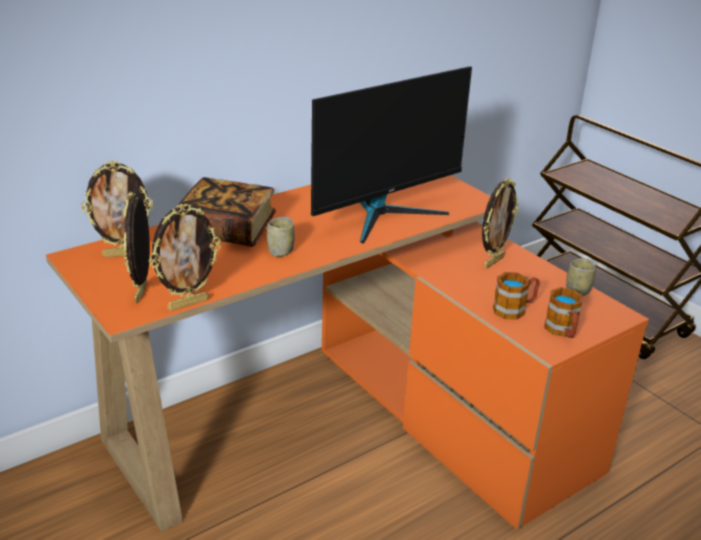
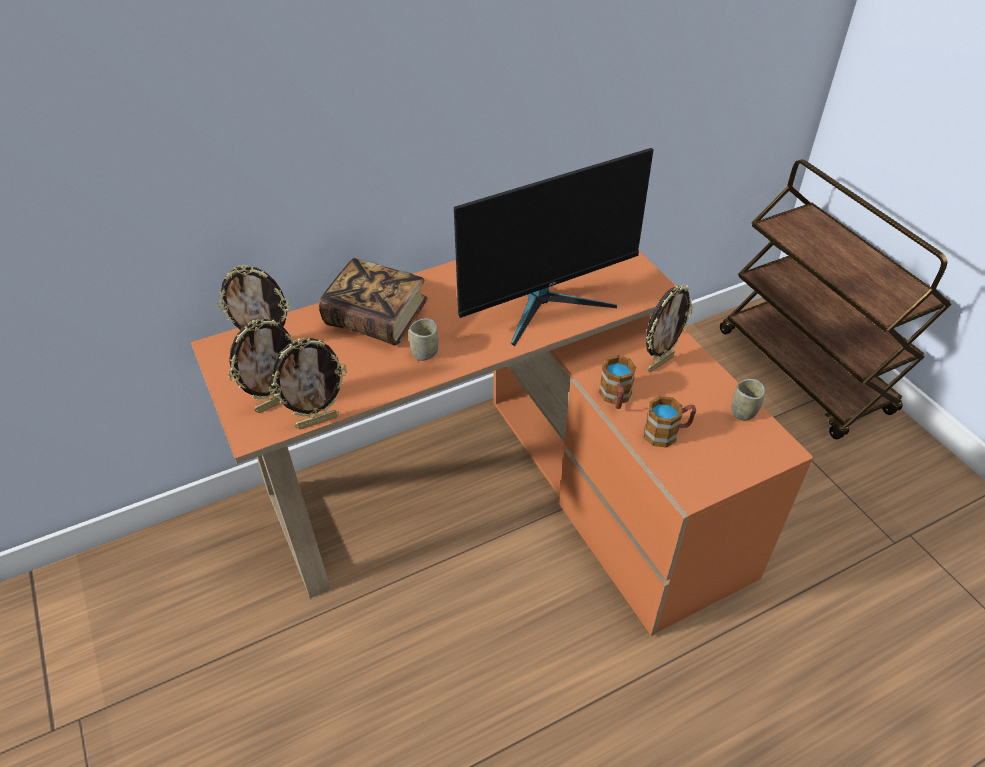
camera: 10 degrees right, 15 degrees up
(143, 293) = (275, 402): picture frame -> picture frame turned 135 degrees counterclockwise
(562, 331) = (712, 468): mug -> mug (615, 398)

